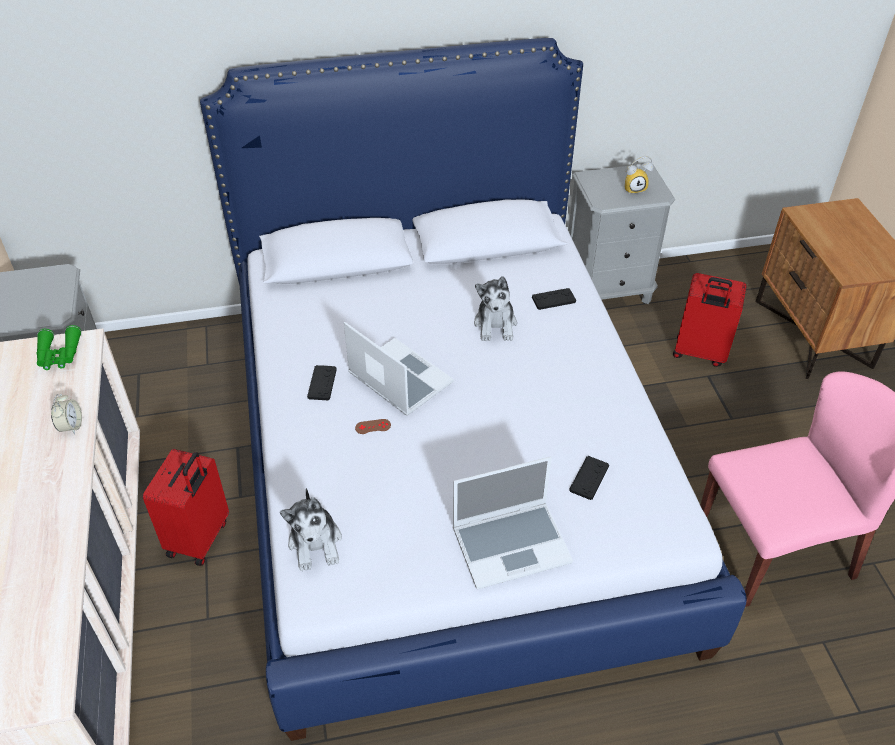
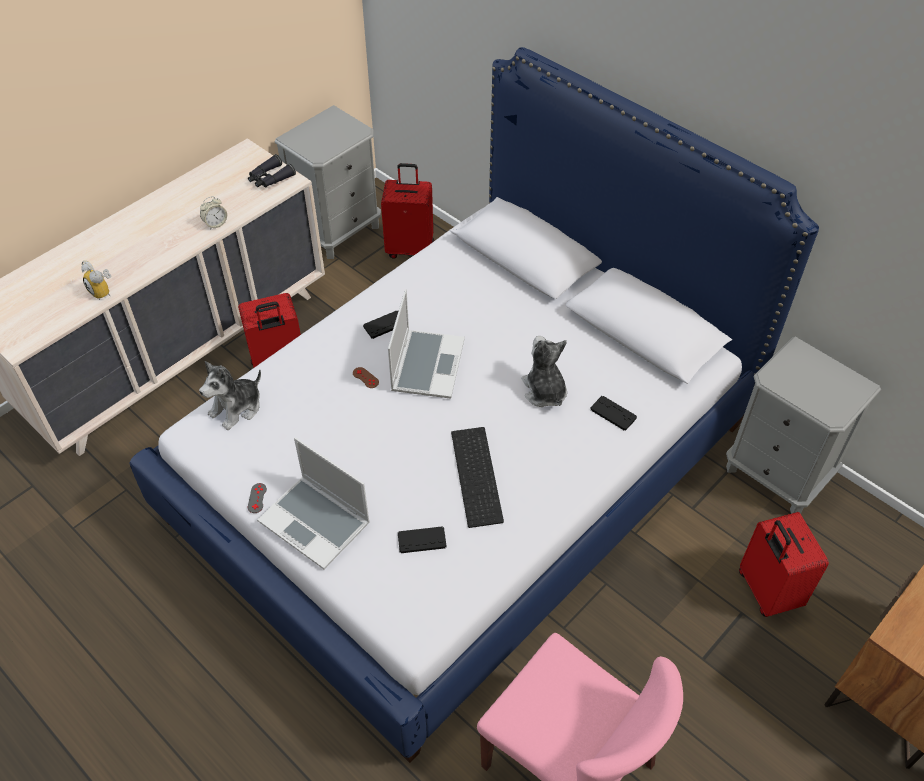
camera: 55 degrees right, 5 degrees up
(59, 355) = (270, 178): green binoculars -> black binoculars
(165, 363) = (410, 248): none -> red suitcase
(445, 578) = (257, 498): none -> grey game controller
(495, 324) = (544, 391): plush toy -> plush toy turned 105 degrees clockwise
(551, 408) = (479, 477): none -> keyboard
(634, 188) = (820, 392): alarm clock -> alarm clock (103, 291)

